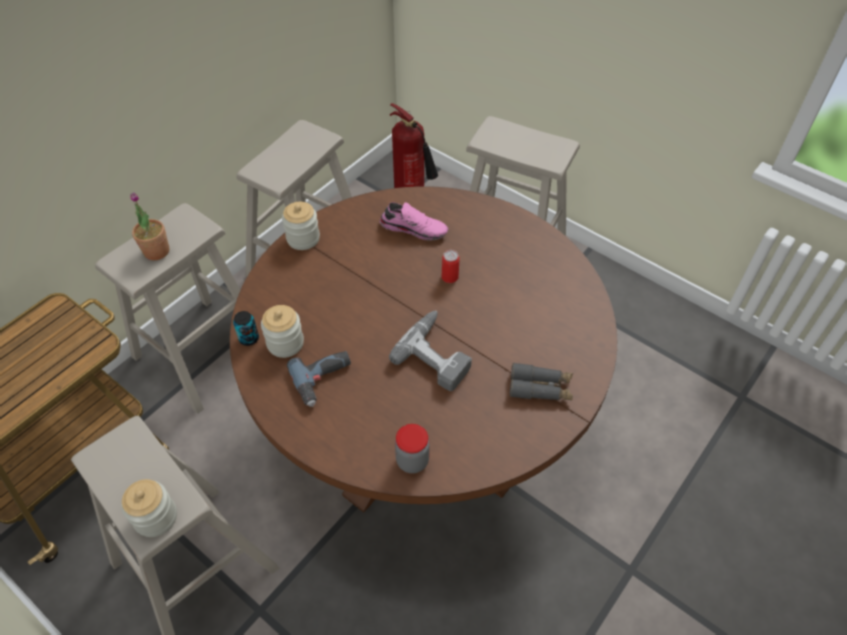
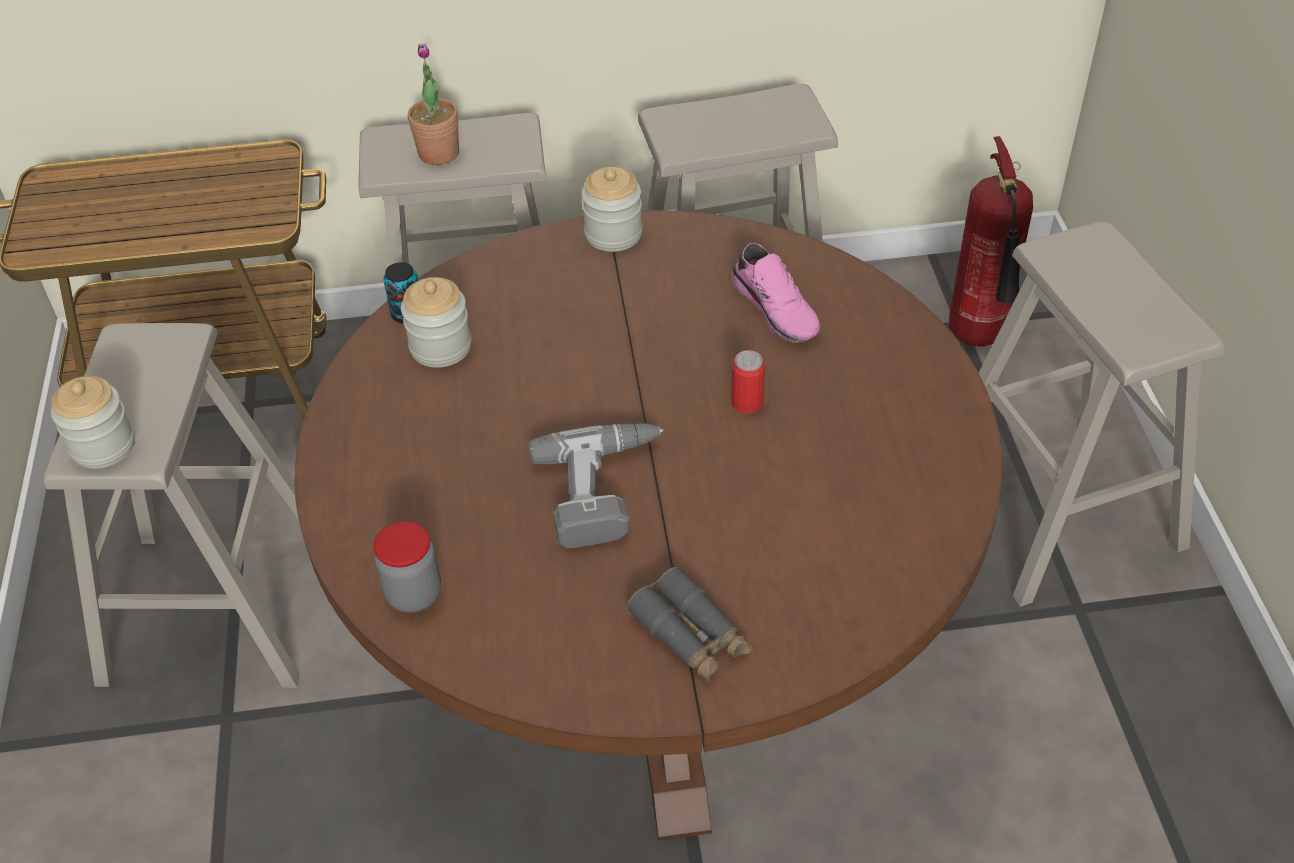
camera: 45 degrees right, 5 degrees down
(324, 380) = (431, 422): power drill -> none

